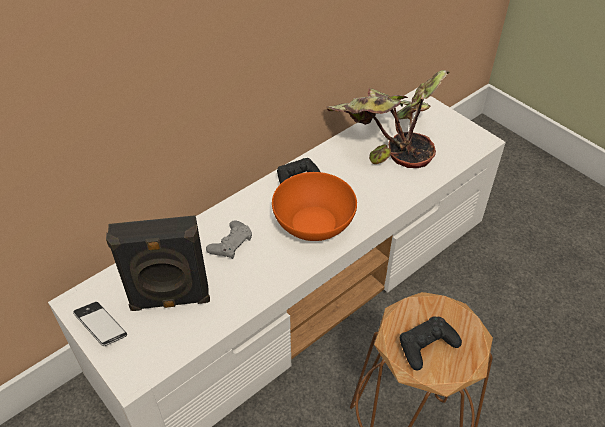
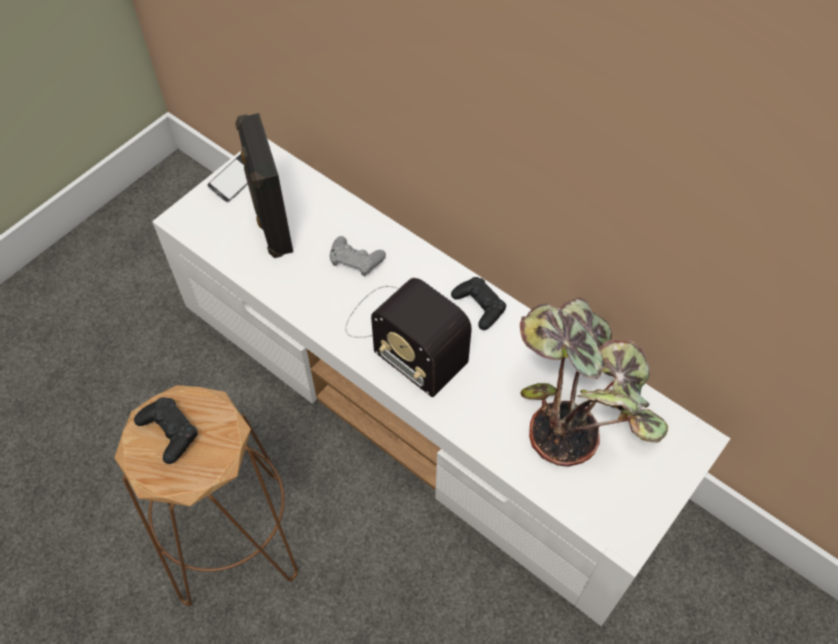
camera: 80 degrees right, 10 degrees up
(314, 223) = (403, 335): orange bowl -> radio

